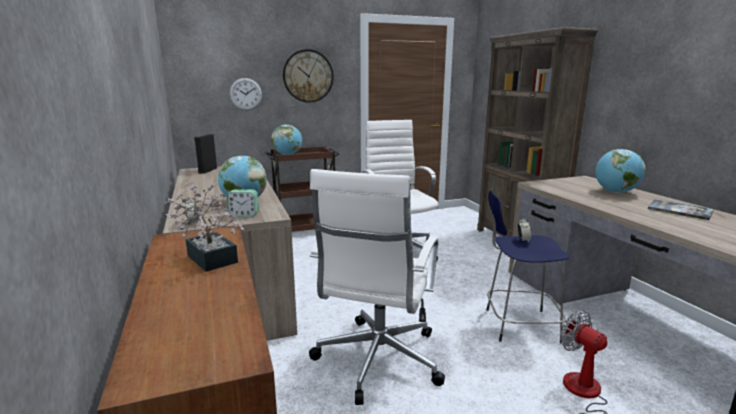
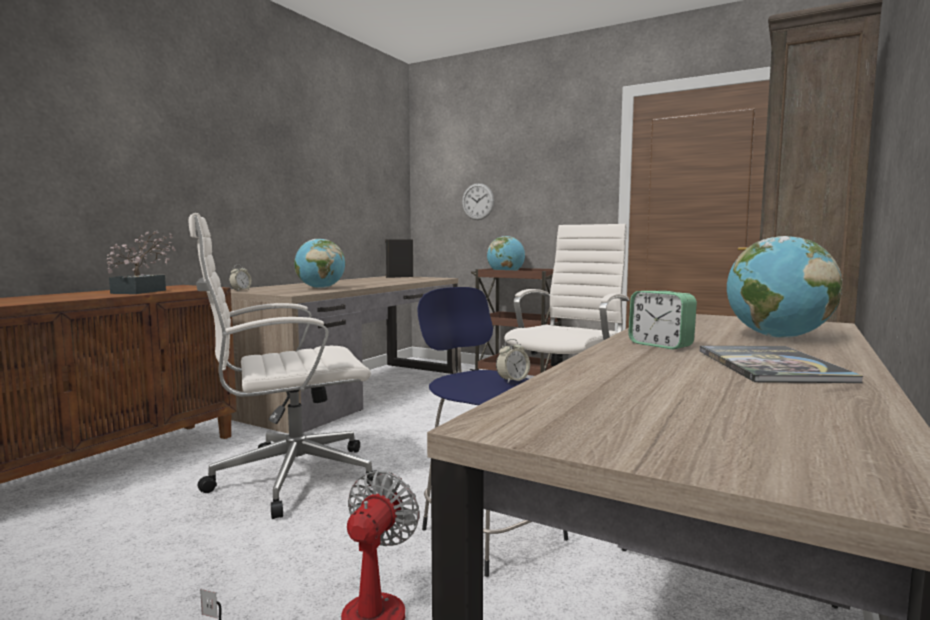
camera: 50 degrees right, 10 degrees down
(243, 215) = (282, 291): alarm clock -> alarm clock (660, 345)
(308, 76) = (547, 177): wall clock -> none

